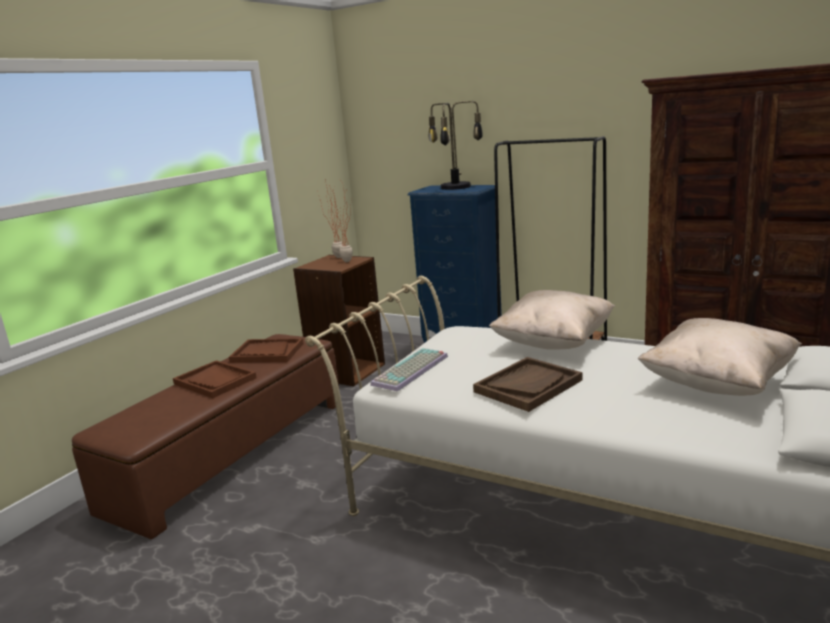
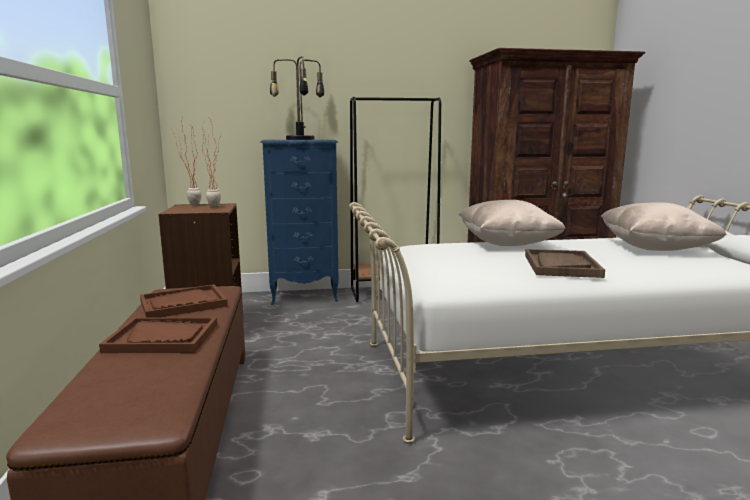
camera: 40 degrees left, 5 degrees down
(411, 371) = (448, 272): keyboard -> none

